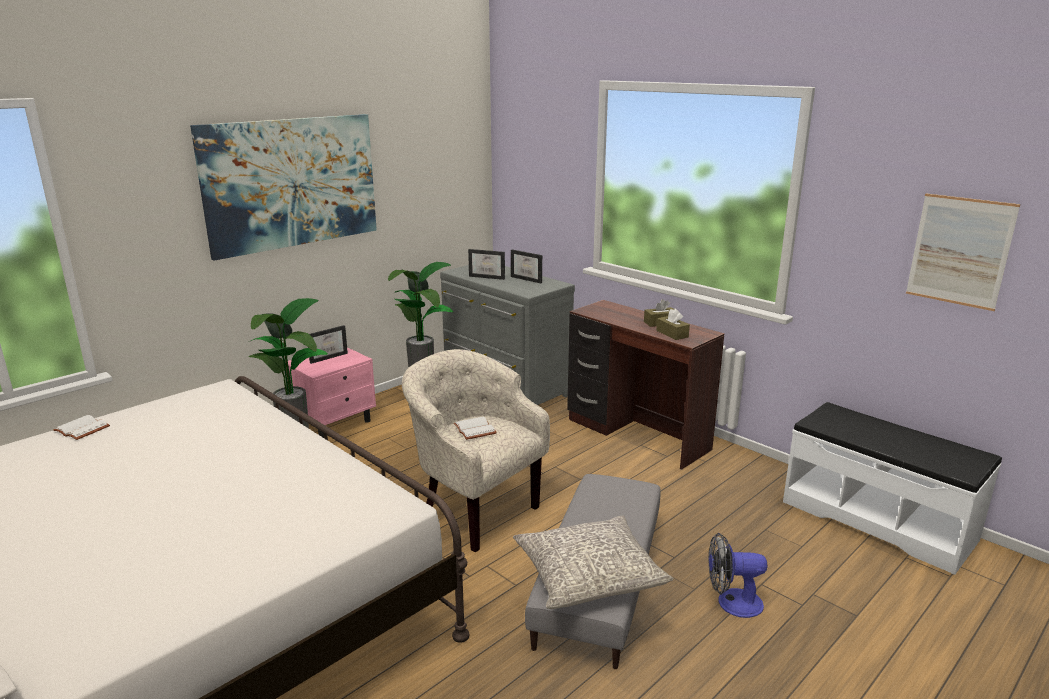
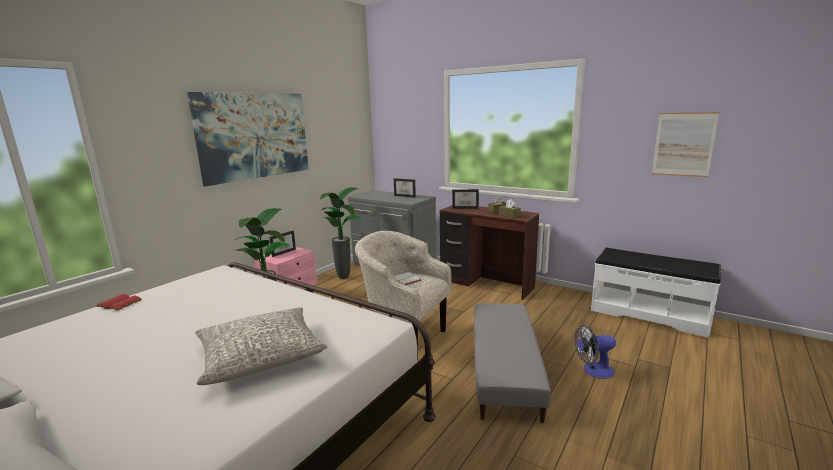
camera: 10 degrees left, 5 degrees down
(80, 429) = (118, 304): white book -> red book
(489, 277) = (380, 196): picture frame -> picture frame (466, 208)
(589, 575) = (512, 361): grey pillow -> grey pillow (261, 356)

